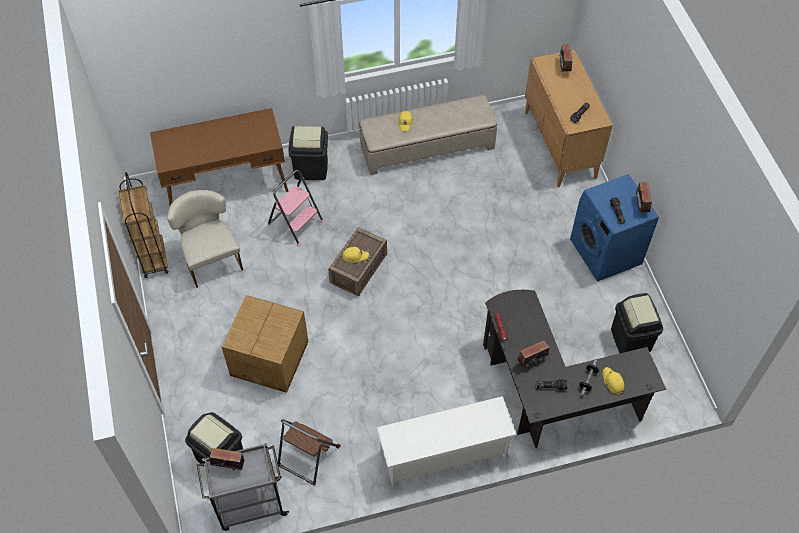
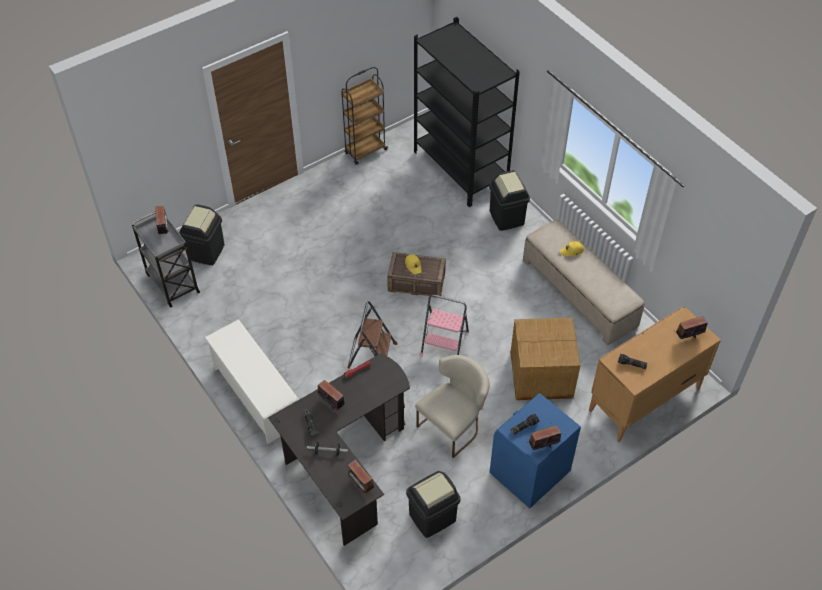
camera: 70 degrees right, 5 degrees down
(211, 259) = (381, 185): beige chair -> beige chair (453, 425)
(226, 184) = (460, 169): brown desk -> black bookcase
(271, 358) = (304, 253): cardboard box -> cardboard box (542, 376)
(294, 222) = (444, 225): pink step ladder -> pink step ladder (445, 342)
(307, 457) = (223, 304): brown step ladder -> brown step ladder (370, 354)
(612, 382) = (333, 472): yellow cap -> none
(632, 362) = (360, 484): none -> radio

